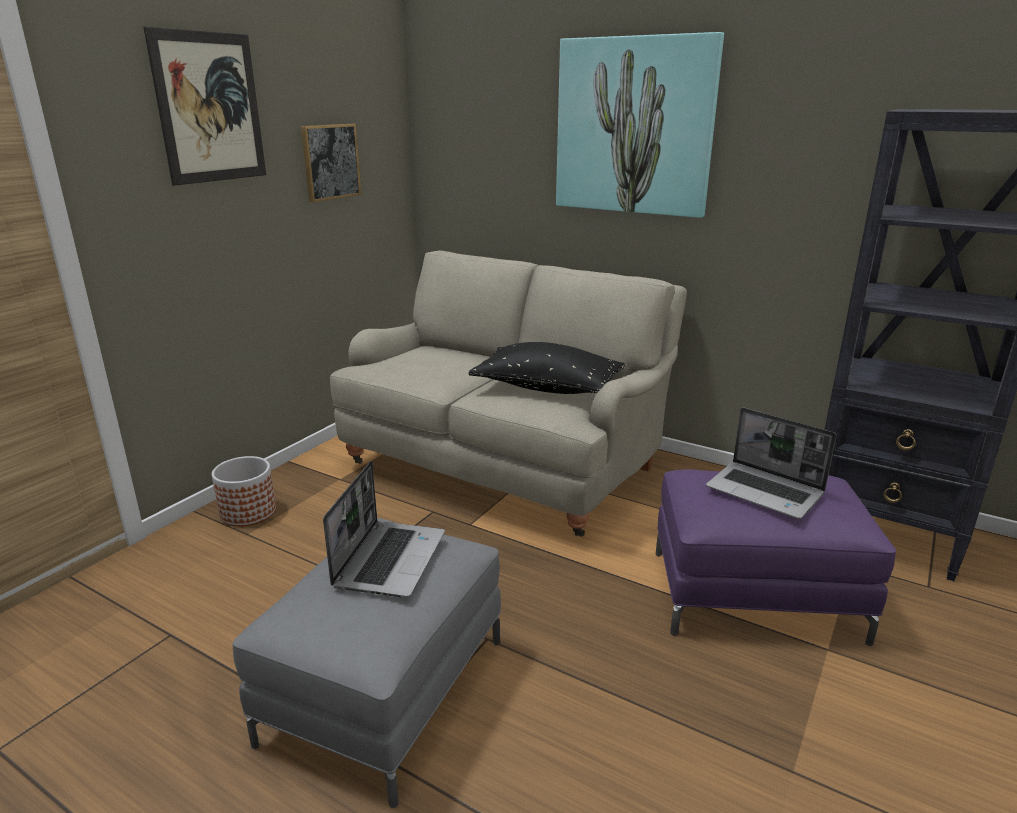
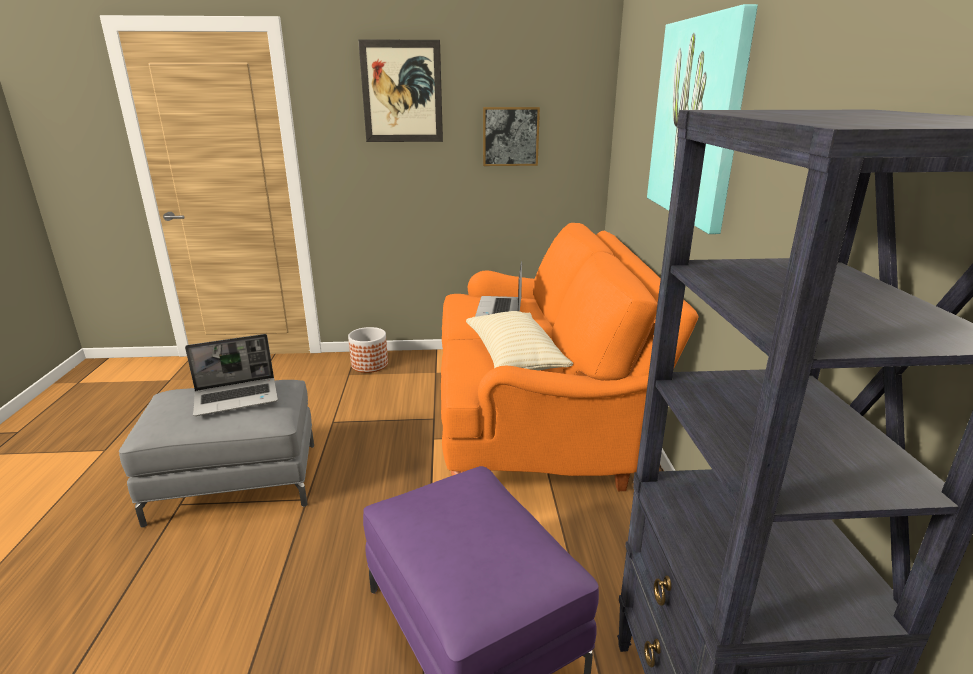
camera: 55 degrees right, 0 degrees up
(507, 461) = (538, 418): beige sofa -> orange sofa
(547, 388) = (514, 358): black pillow -> beige pillow
(766, 491) = (469, 524): laptop -> laptop (500, 310)

